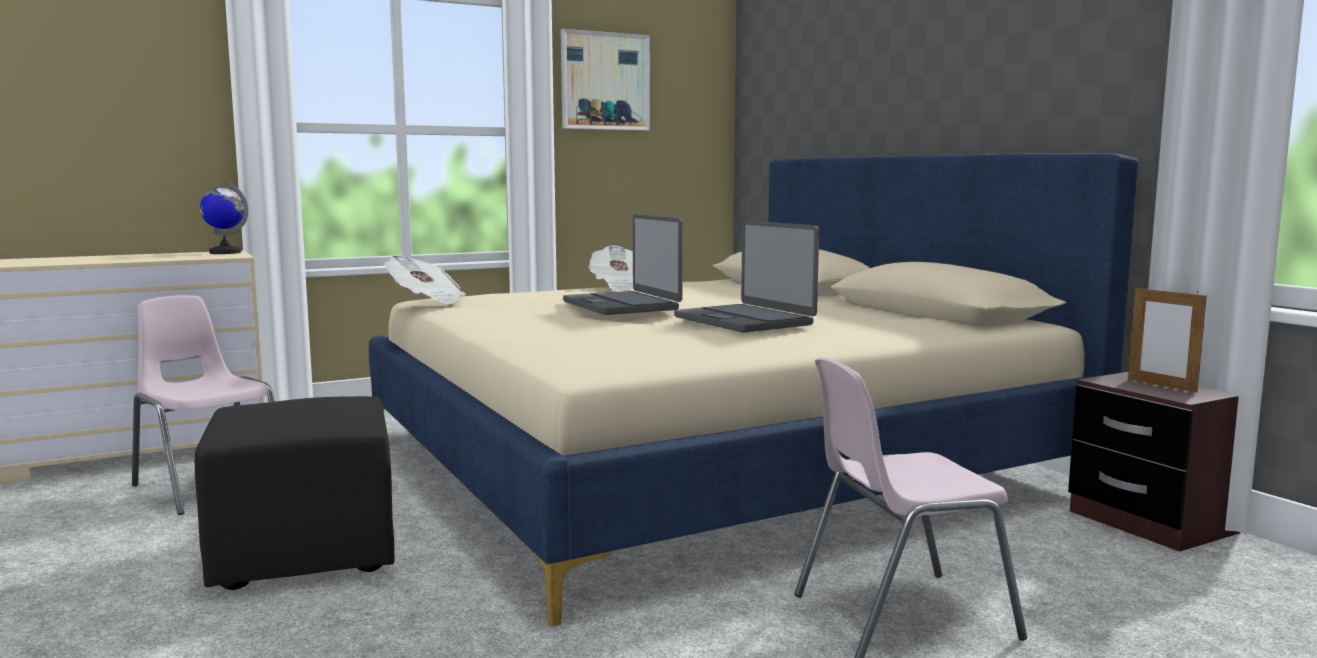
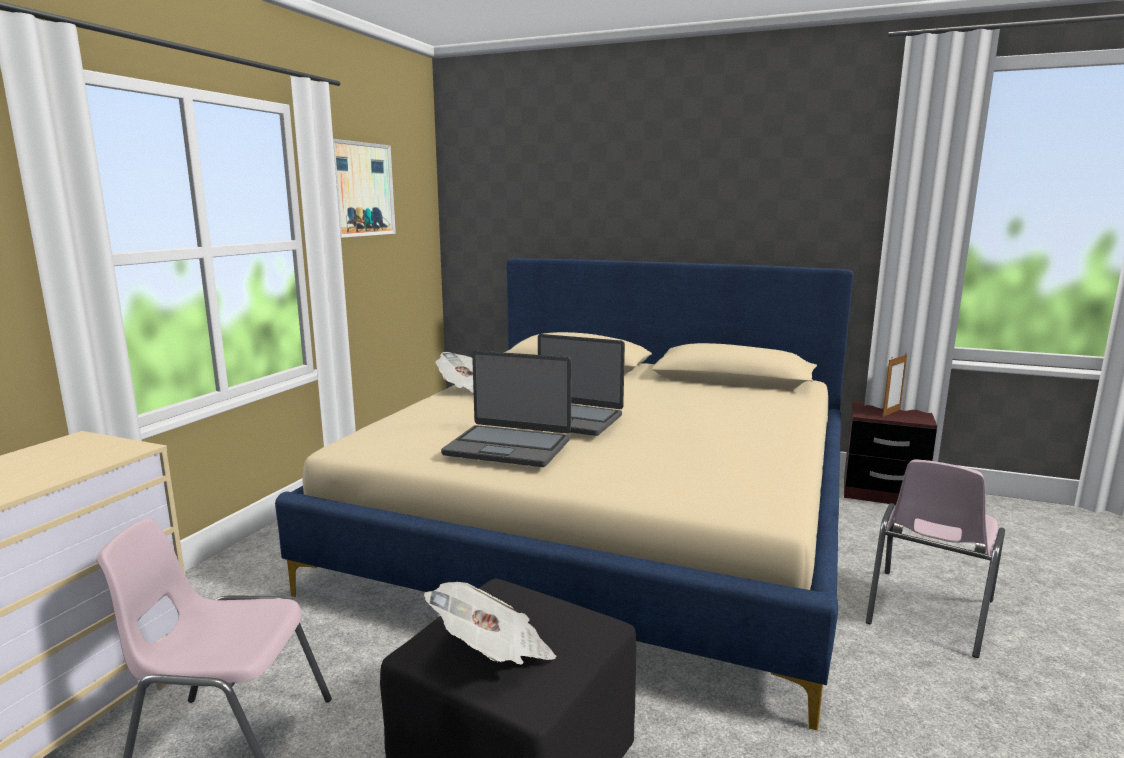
camera: 40 degrees left, 5 degrees up
(225, 252) = (82, 442): globe -> none
(426, 301) = (380, 450): newspaper -> newspaper (493, 653)
(744, 321) = (688, 418): laptop -> laptop (508, 447)
(1161, 385) = (892, 412): picture frame -> picture frame turned 60 degrees counterclockwise

